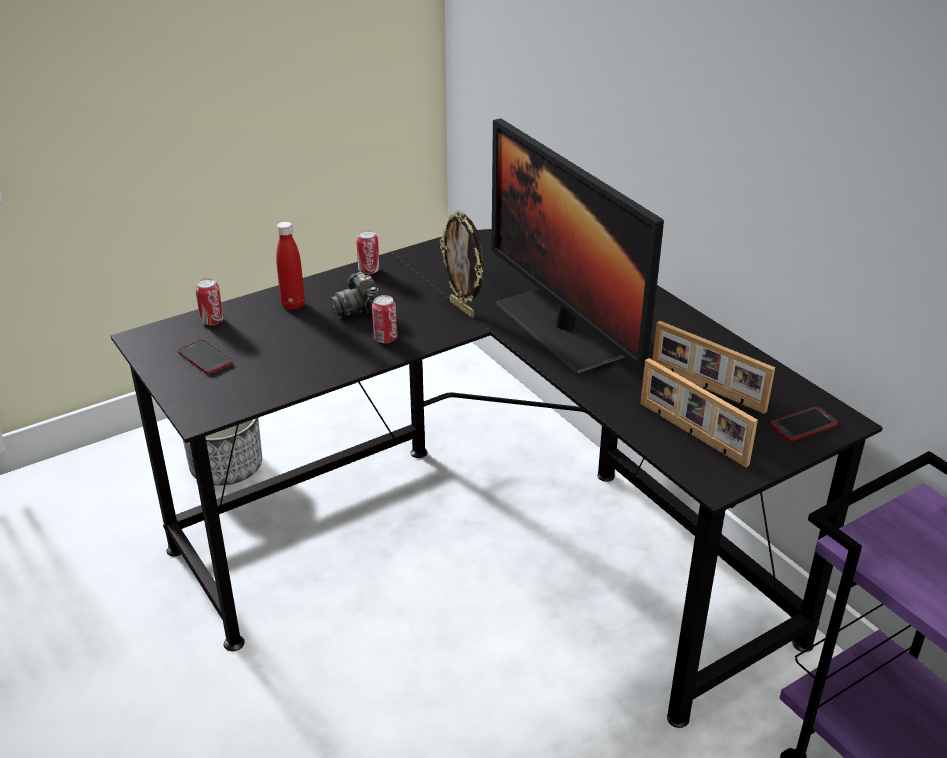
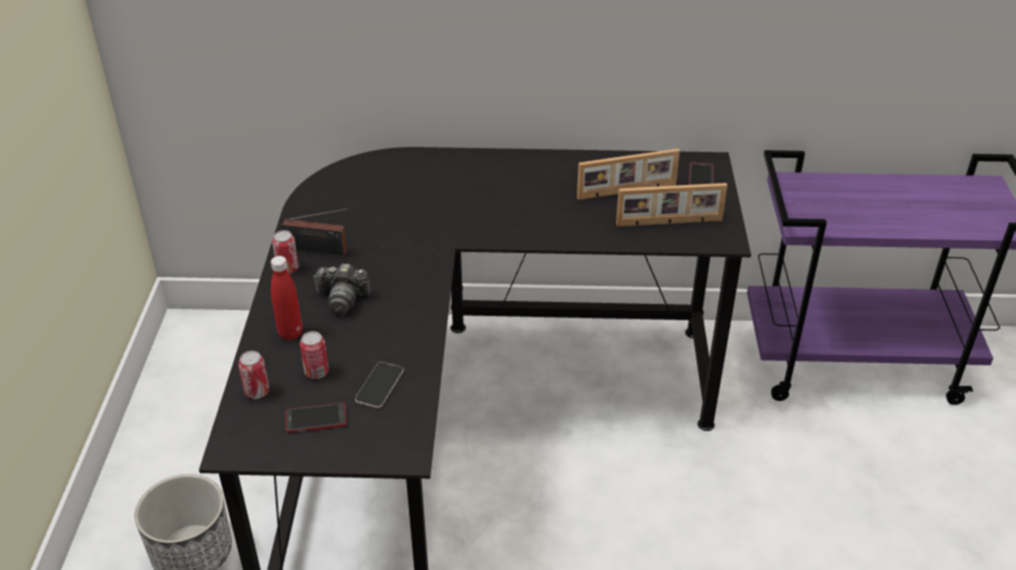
camera: 55 degrees left, 5 degrees up
(270, 370) = (379, 385): none -> phone
(385, 339) = (405, 304): can -> can (316, 372)
(407, 273) = (319, 251): none -> radio
(463, 309) = (408, 246): picture frame -> none
(562, 328) = (490, 214): monitor -> none

